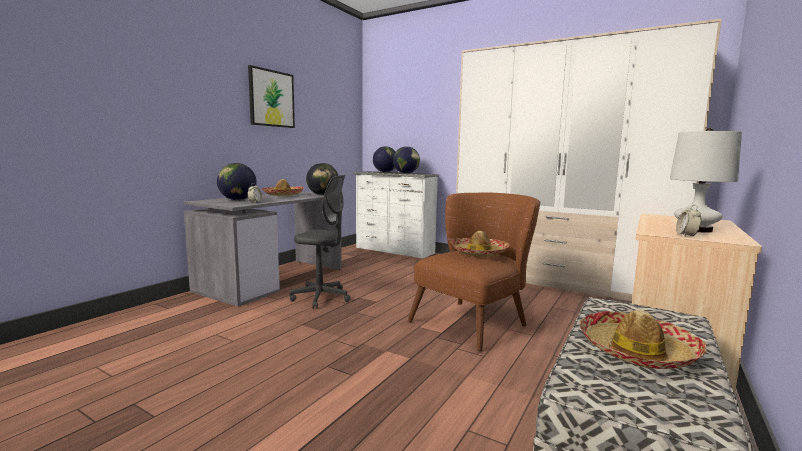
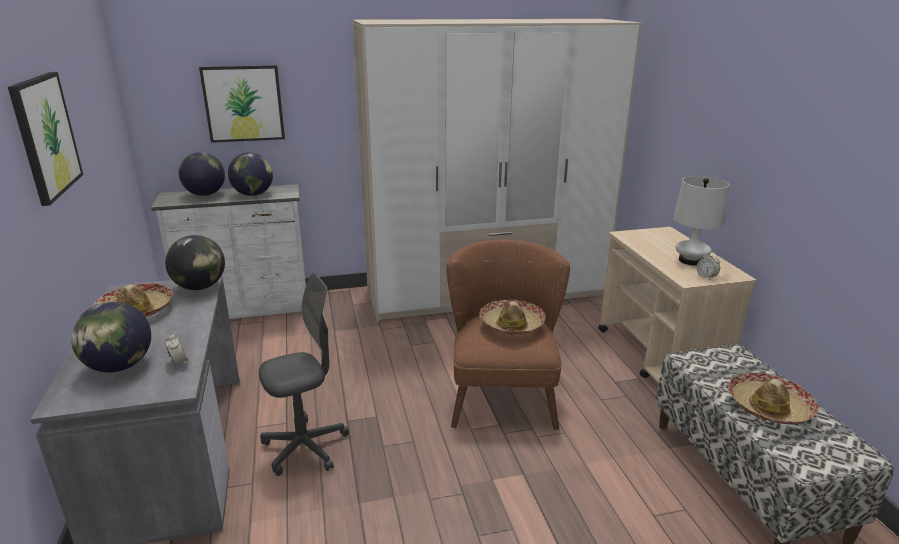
camera: 45 degrees left, 15 degrees up
(417, 120) = (243, 103): none -> picture

